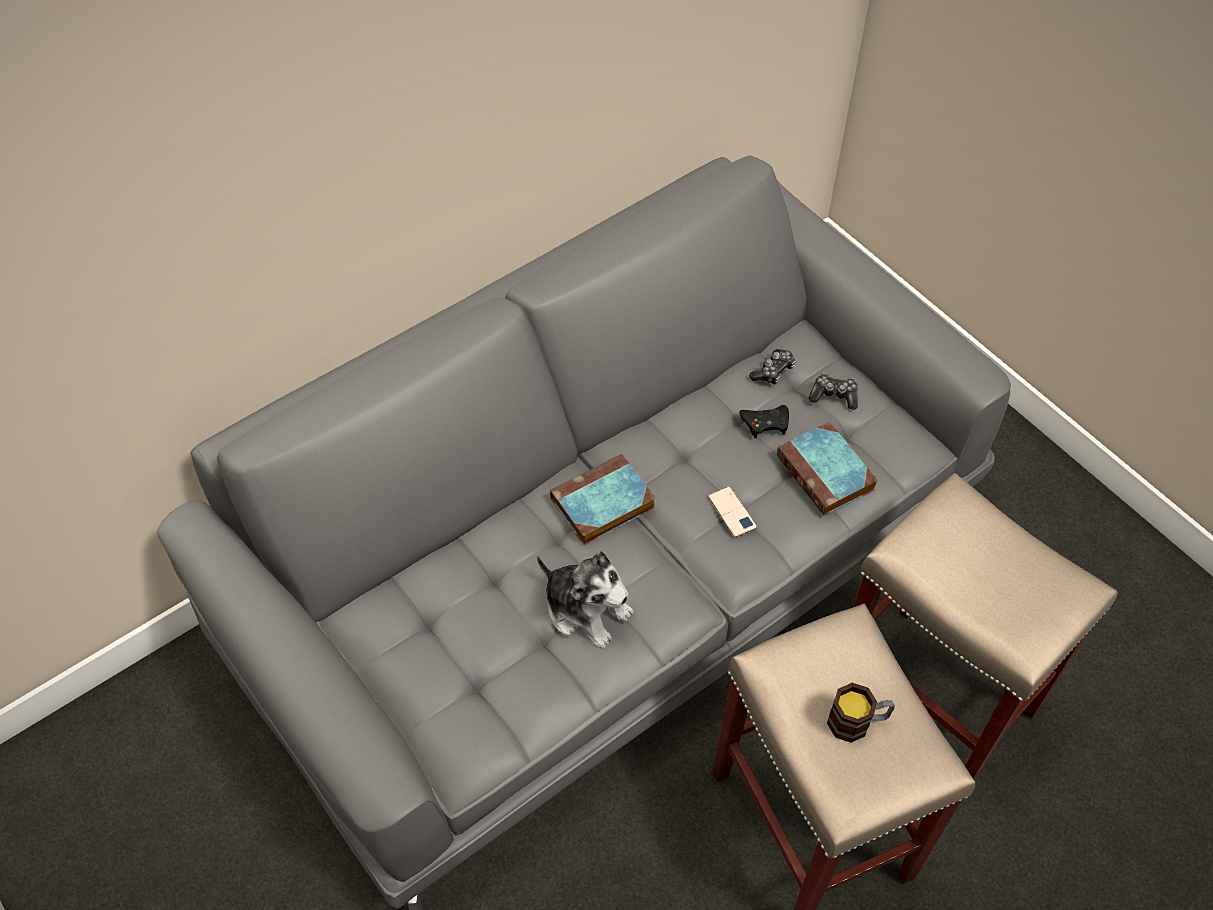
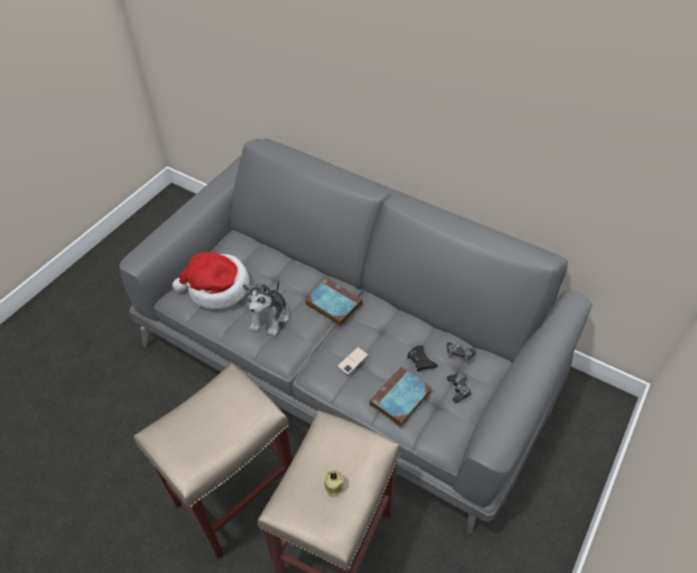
camera: 70 degrees right, 5 degrees down
(479, 679) = (217, 288): none -> hat
(857, 722) = (205, 427): mug -> none
(1007, 570) = (333, 486): none -> beige candle

